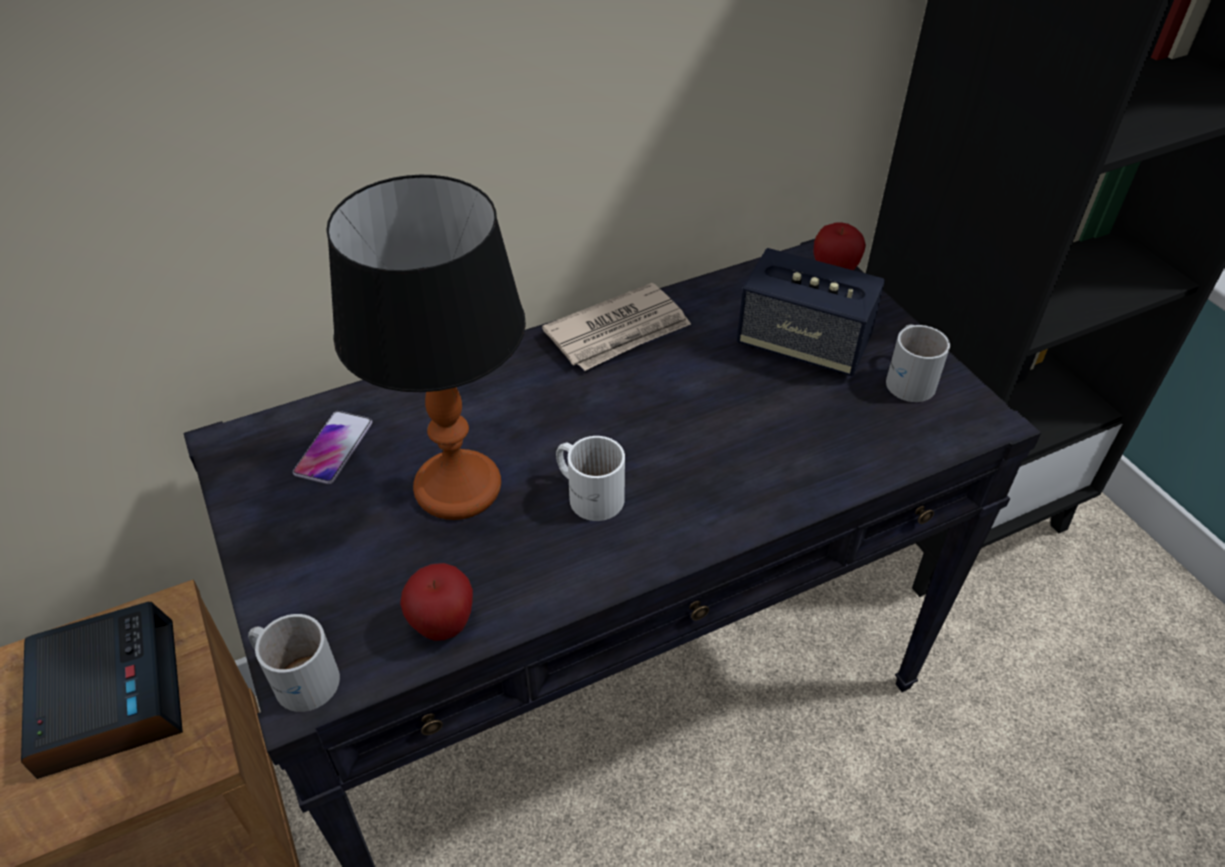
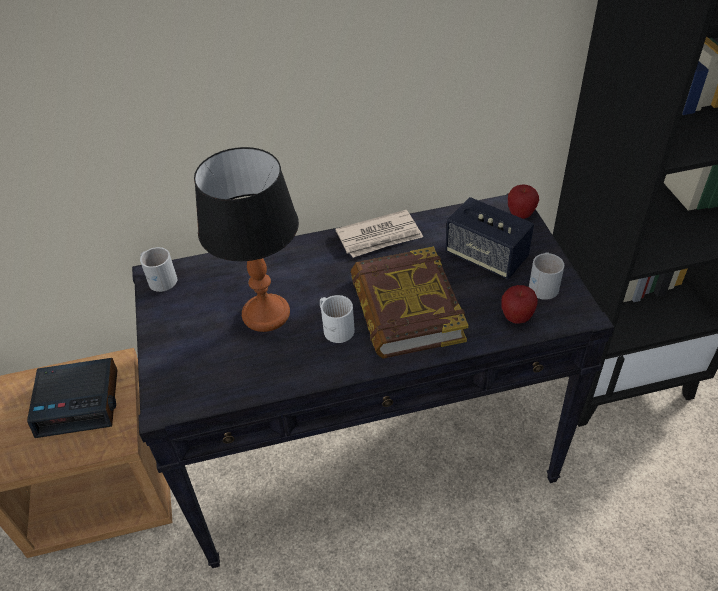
camera: 15 degrees right, 0 degrees up
(107, 696) = (79, 402): alarm clock -> alarm clock turned 90 degrees clockwise
(298, 674) = (162, 399): white mug -> white mug (160, 278)
(334, 448) = (206, 284): phone -> none
(443, 625) = (239, 385): apple -> apple (516, 318)
(700, 447) = (406, 309): none -> book

